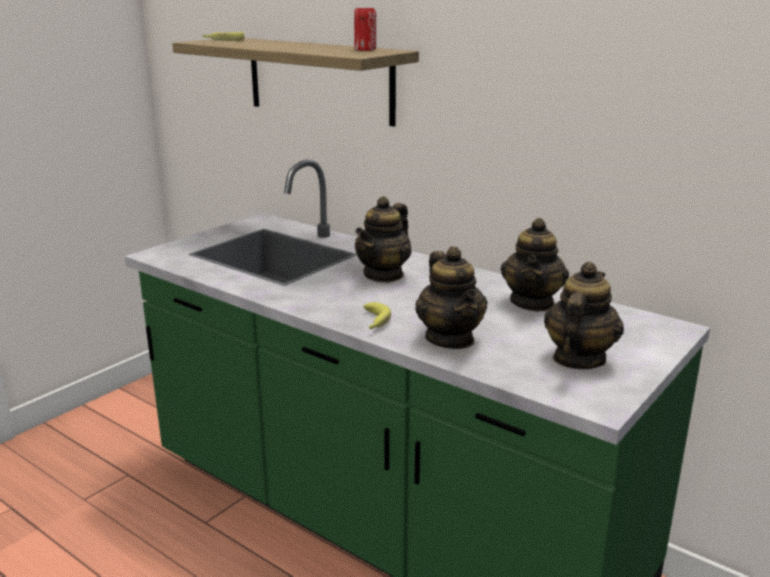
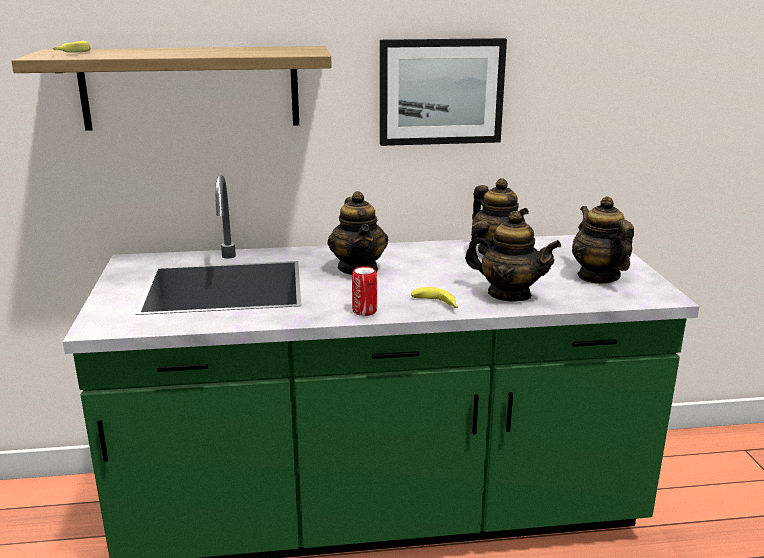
camera: 45 degrees left, 0 degrees up
(365, 49) = (281, 48): can -> can (364, 311)
(522, 111) = (441, 91): none -> picture

